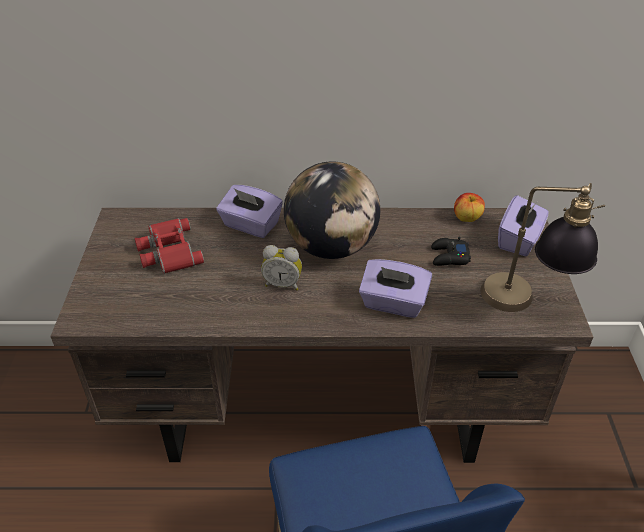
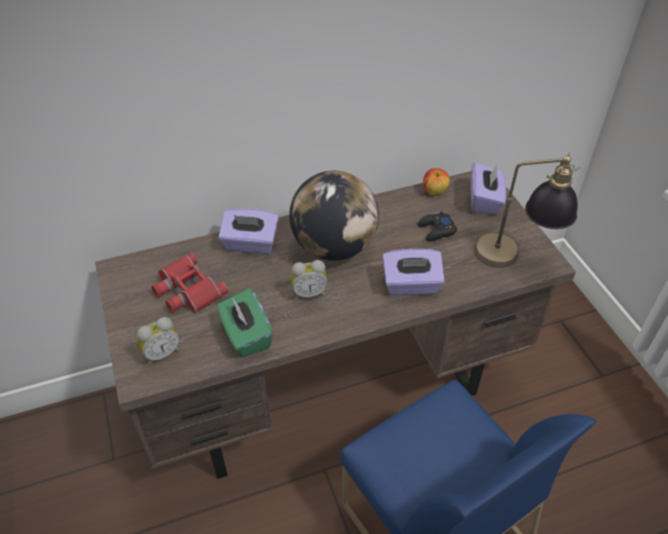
camera: 20 degrees left, 5 degrees up
(113, 302) = (161, 353): none -> alarm clock
(200, 307) = (246, 336): none -> green tissue box

